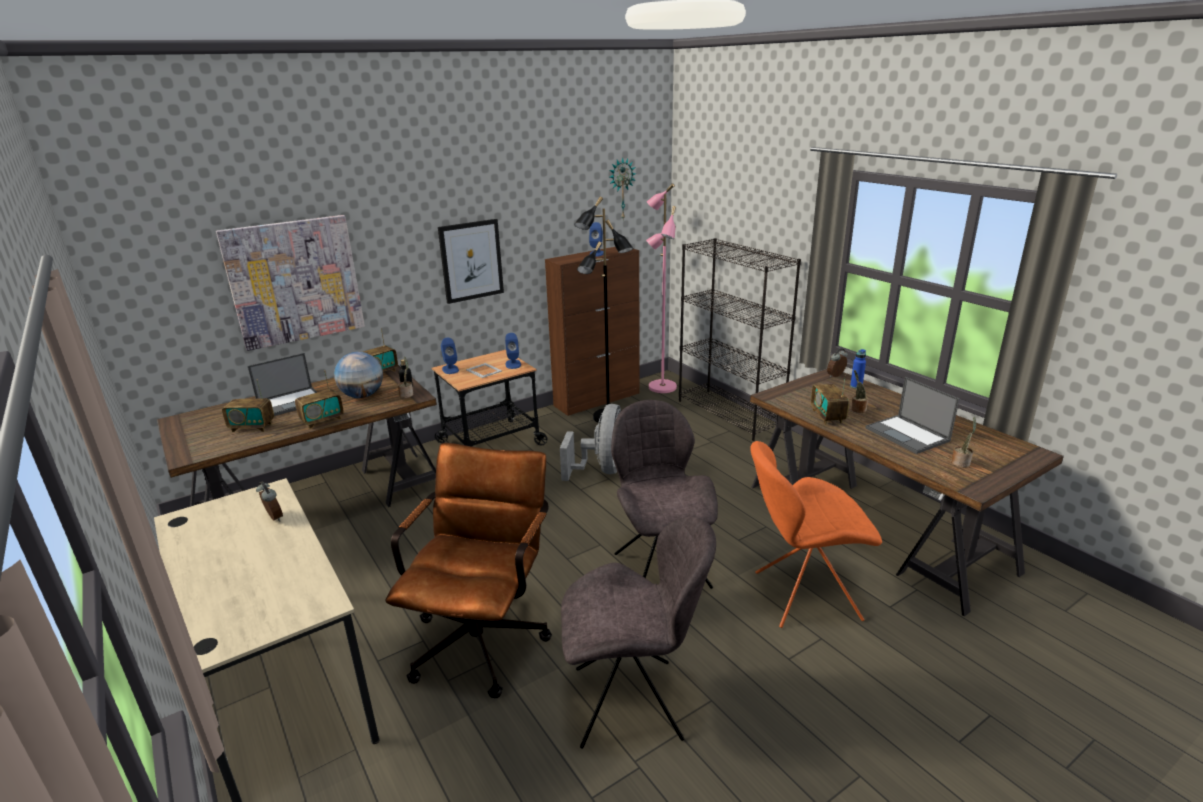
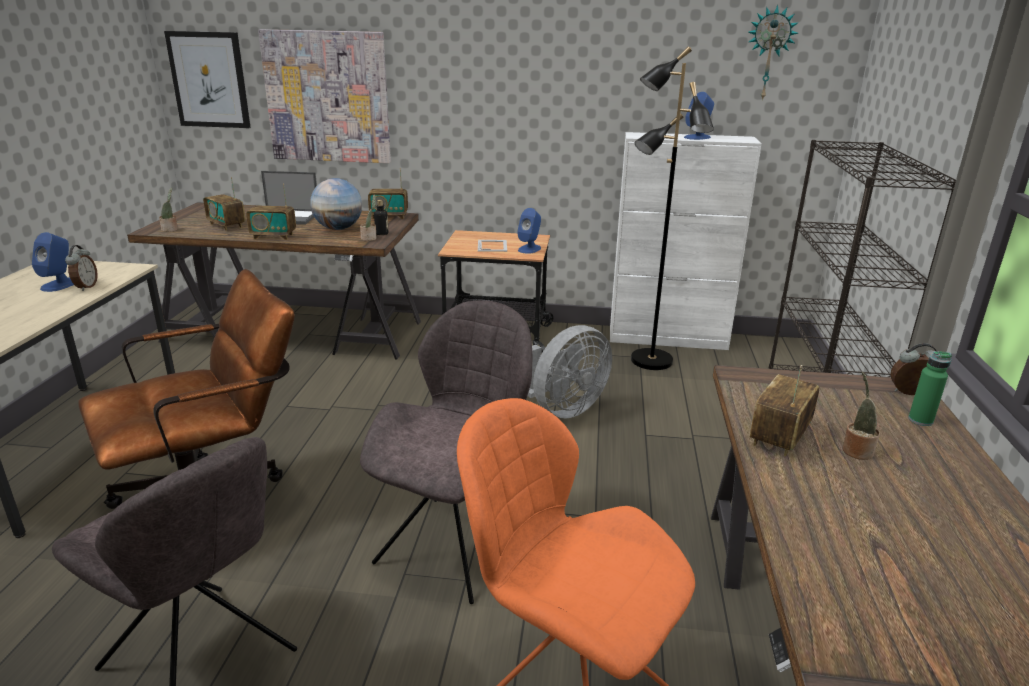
camera: 40 degrees right, 0 degrees up
(450, 369) = (466, 236): blue speaker -> blue speaker (60, 285)
(471, 260) = (526, 114): picture -> picture (209, 80)
(597, 399) = (668, 338): brown cabinet -> white cabinet
(661, 387) = (767, 354): pink floor lamp -> none
(856, 386) = (920, 420): blue bottle -> green bottle
(908, 435) = (882, 529): laptop -> none
(961, 463) = (911, 630): potted plant -> potted plant (171, 229)

